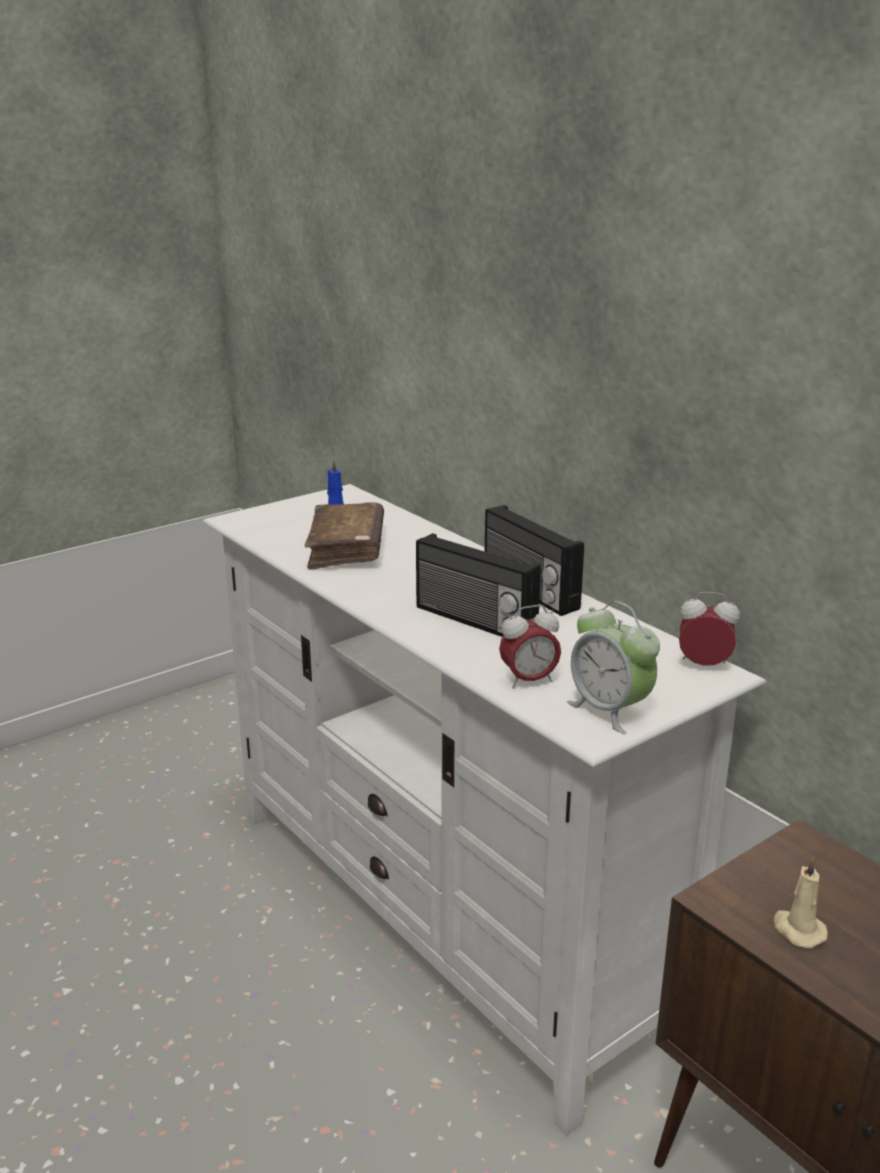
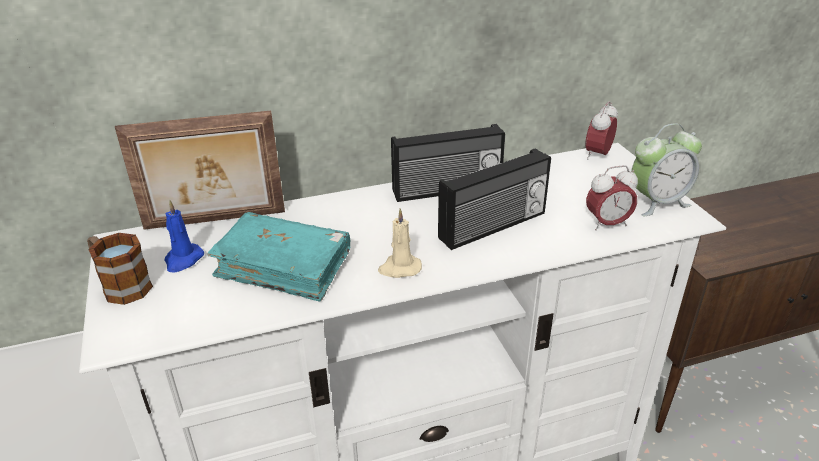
camera: 70 degrees left, 10 degrees up
(292, 506) = (121, 285): none -> mug
(346, 548) = (284, 267): brown book -> turquoise book
(394, 513) = (215, 221): none -> picture frame
(529, 681) = (607, 224): alarm clock -> alarm clock turned 75 degrees clockwise
(797, 930) = (736, 245): beige candle -> beige candle (399, 268)

